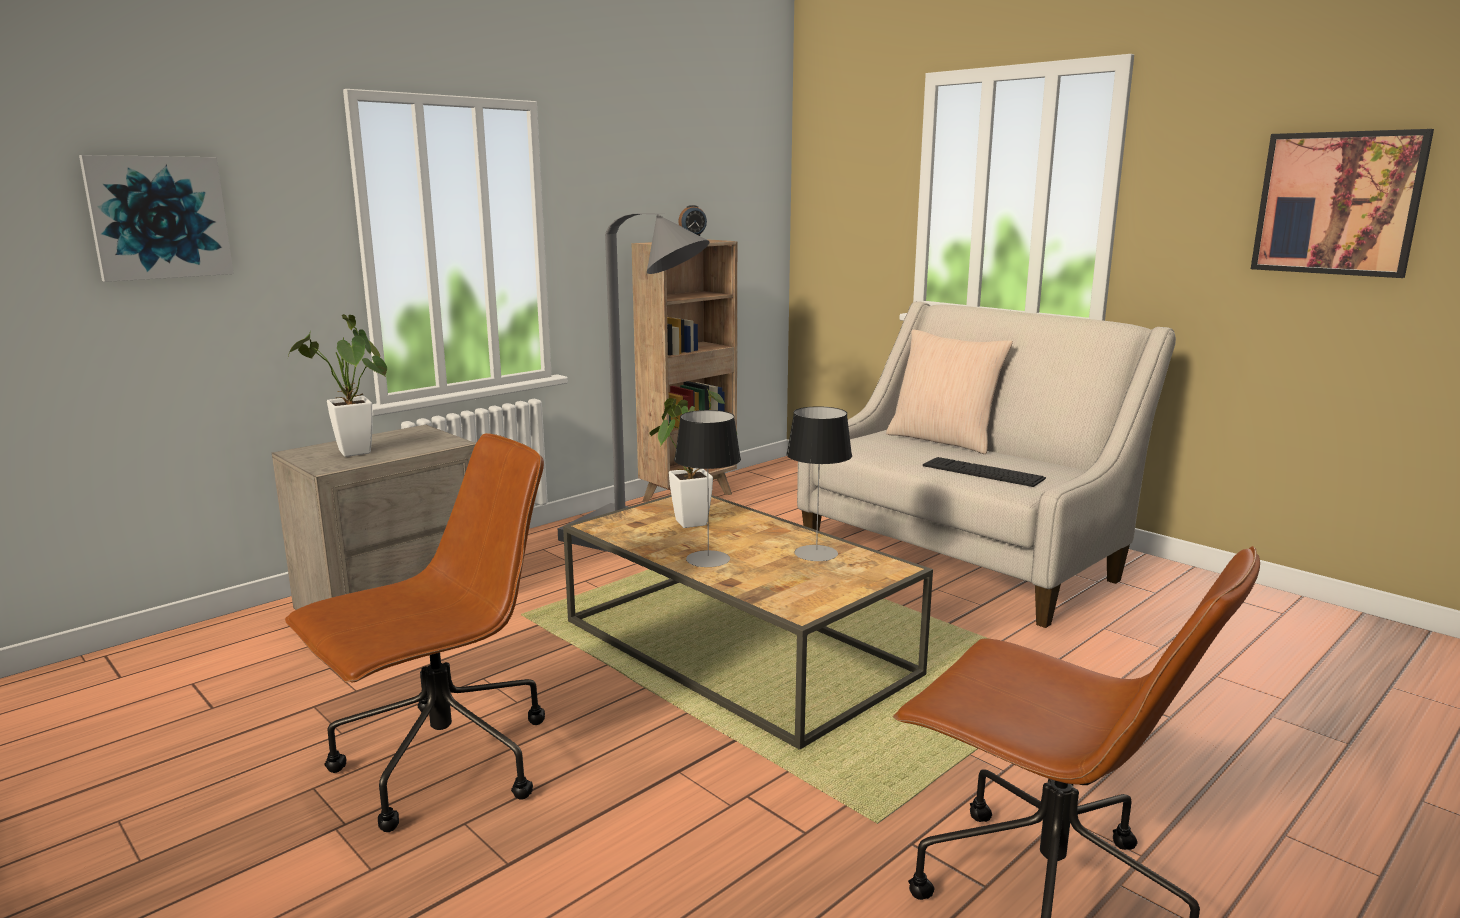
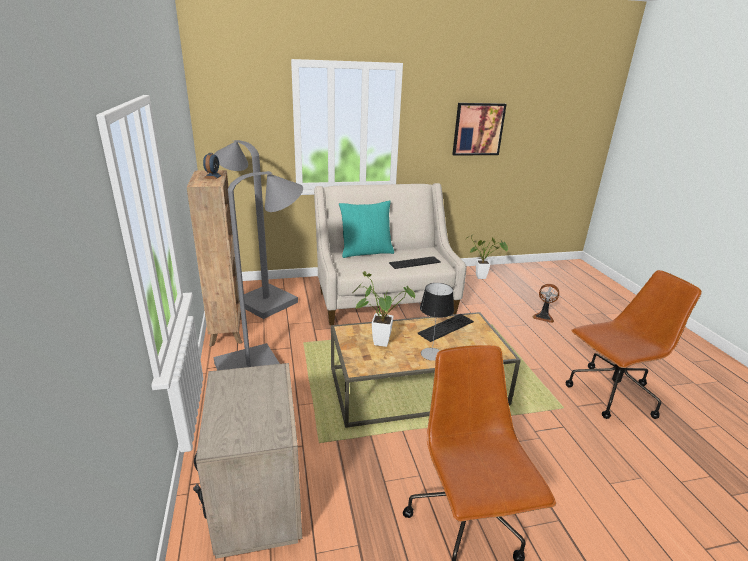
camera: 60 degrees left, 10 degrees up
(159, 217) = (66, 313): picture -> none
(356, 454) = (257, 417): potted plant -> potted plant (483, 277)
(793, 488) = (260, 300): none -> grey floor lamp
(816, 553) = (446, 327): table lamp -> keyboard
(943, 440) = (366, 252): beige pillow -> turquoise pillow
(1261, 734) = (543, 317): none -> fan

